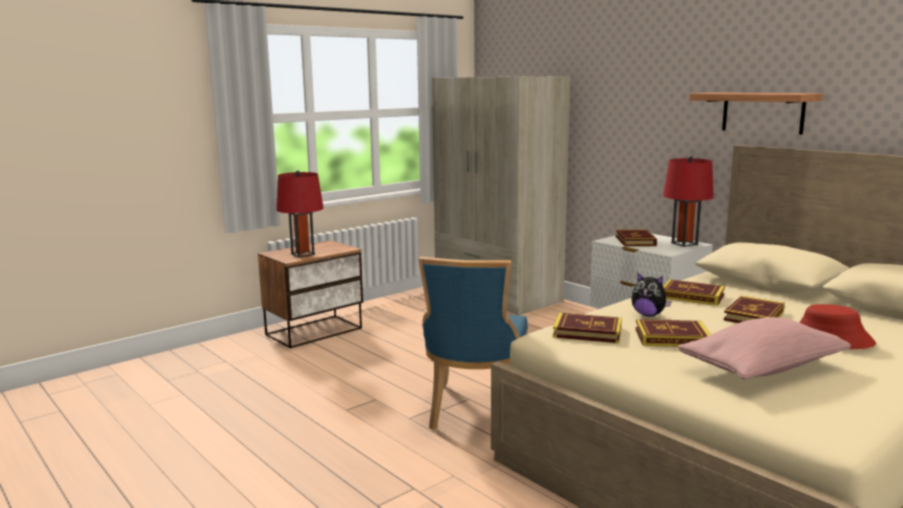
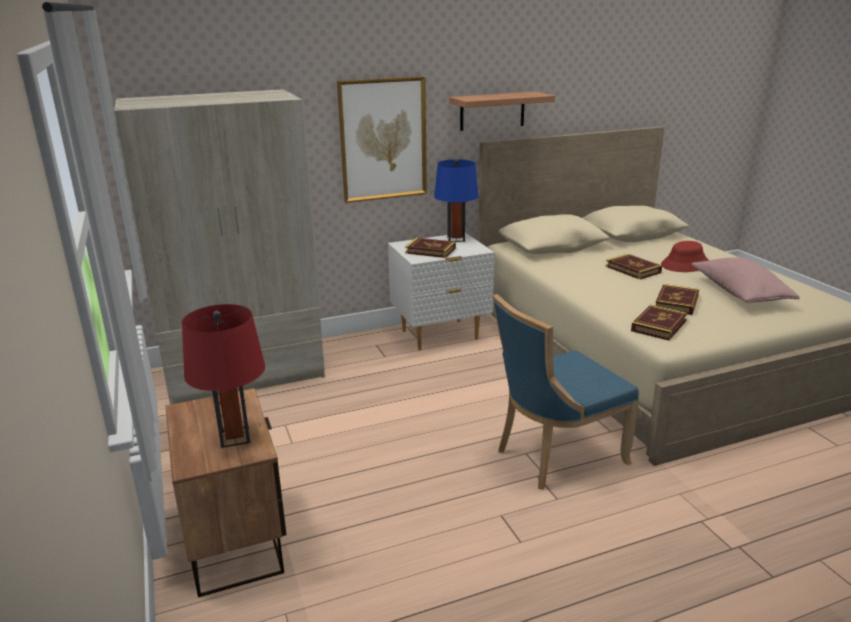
camera: 70 degrees left, 10 degrees up
(474, 411) = (555, 456): blue chair -> blue chair turned 120 degrees clockwise
(645, 129) = (383, 139): none -> picture
(648, 315) = (620, 297): plush toy -> none
(684, 244) = (456, 239): red table lamp -> blue table lamp
(692, 296) = (578, 274): book -> none

